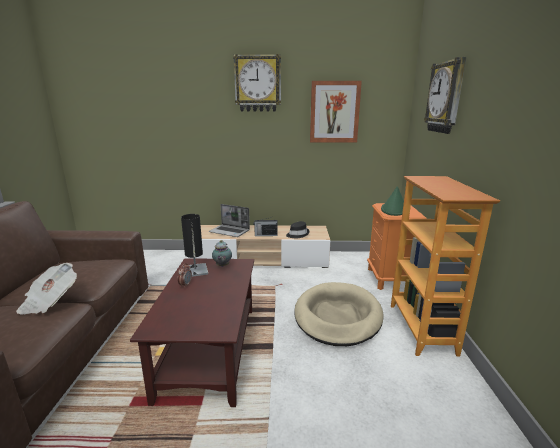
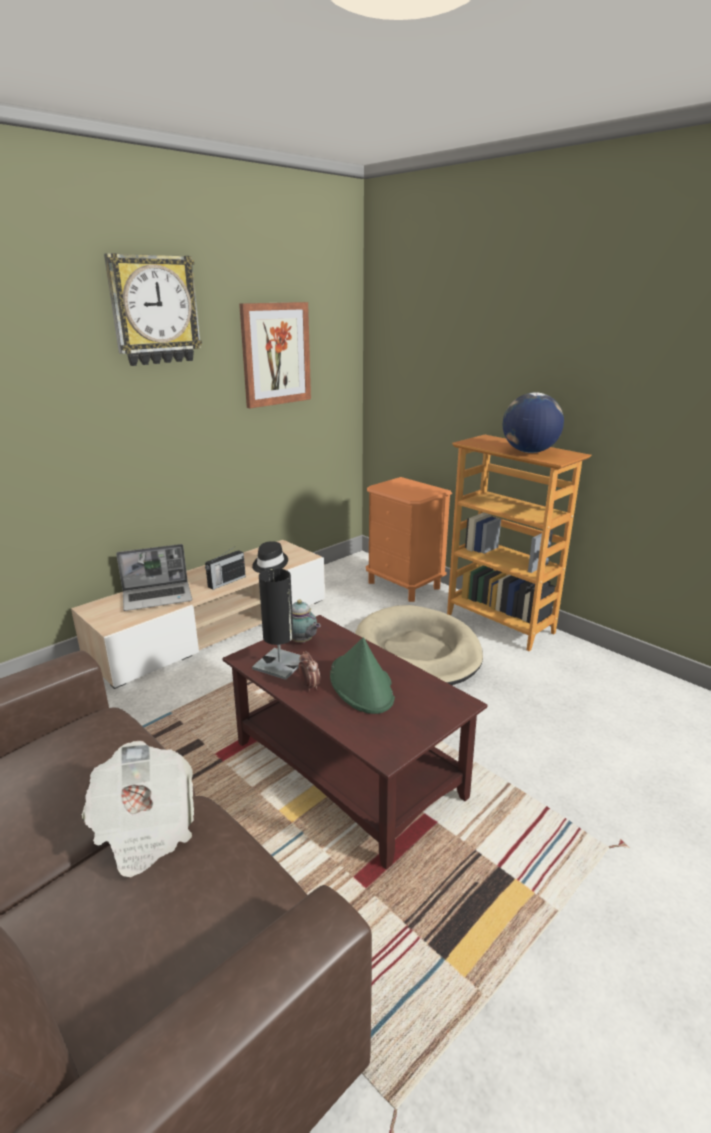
camera: 45 degrees left, 5 degrees up
(394, 209) = (404, 489): green hat -> green hat (361, 685)
(445, 189) = (529, 452): none -> globe
(446, 97) = (455, 333): wall clock -> none

